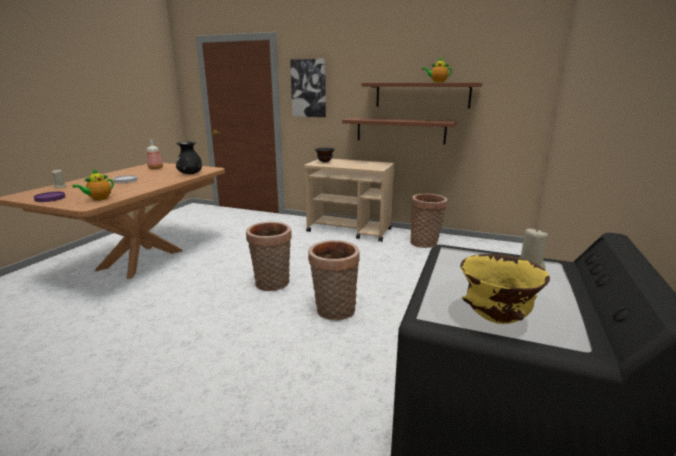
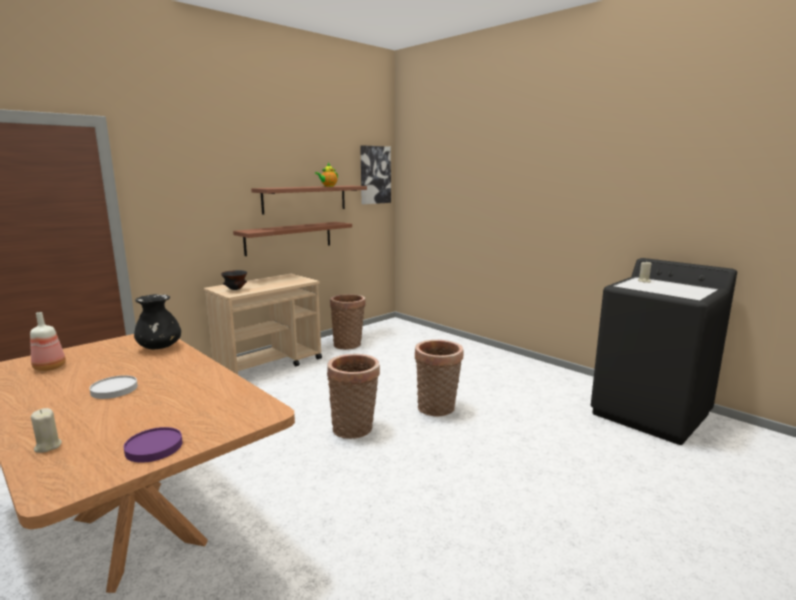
camera: 65 degrees left, 5 degrees down
(98, 199) = (230, 405): teapot -> none
(309, 88) = (171, 198): picture -> picture (375, 175)
(495, 318) = (696, 292): yellow bowl -> none

